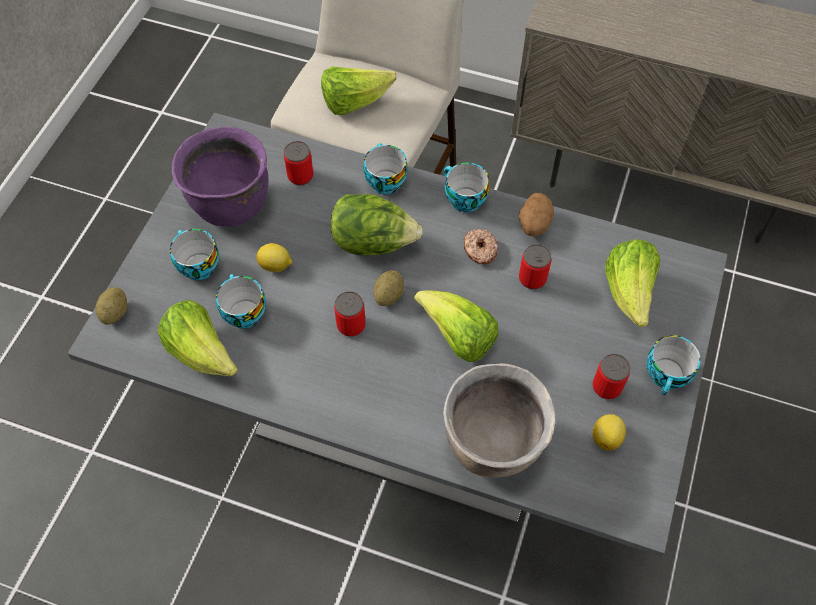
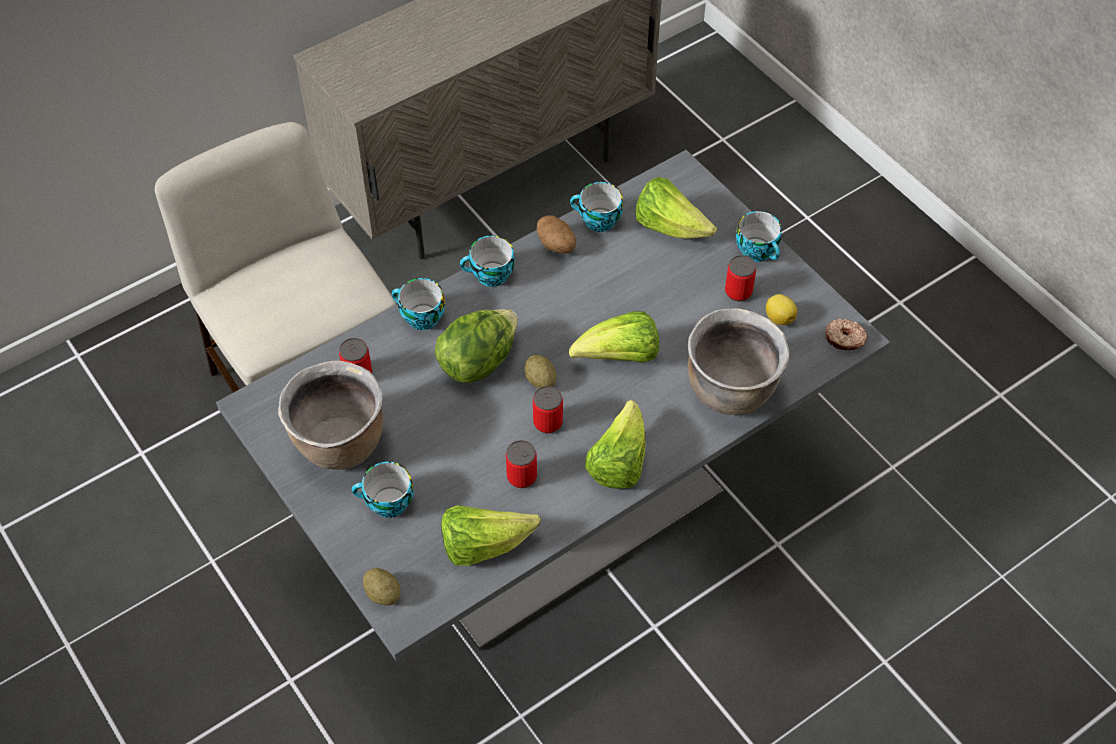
camera: 55 degrees left, 5 degrees down
(230, 204) = (339, 444): purple cooking pot -> brown cooking pot
(242, 312) = (468, 494): cup -> cup (597, 221)
(276, 266) = (440, 444): lemon -> none
(354, 102) = (294, 297): lettuce -> lettuce (618, 462)
(479, 250) = (550, 295): donut -> donut (844, 339)
(532, 278) = (606, 277): can -> can (522, 476)

